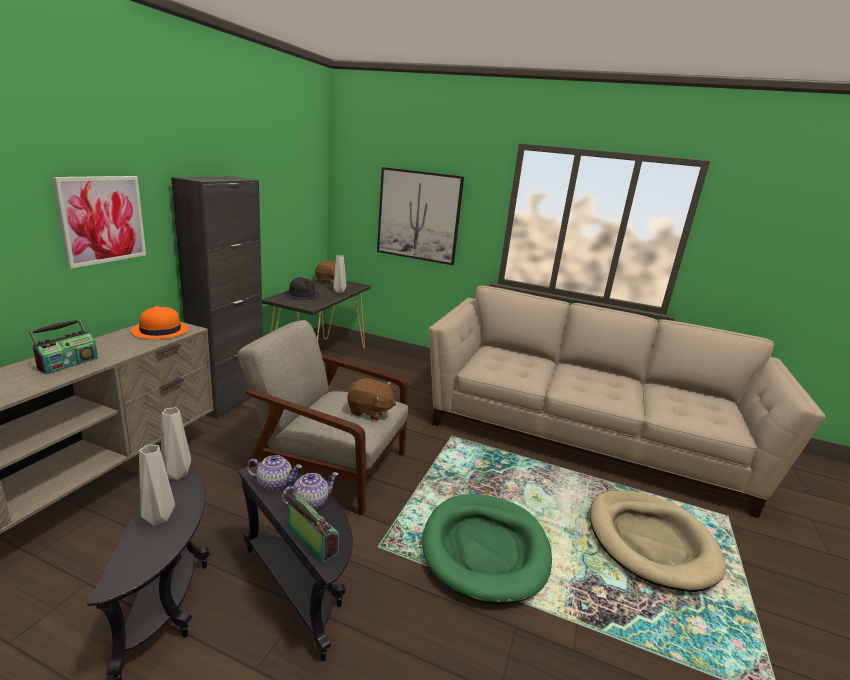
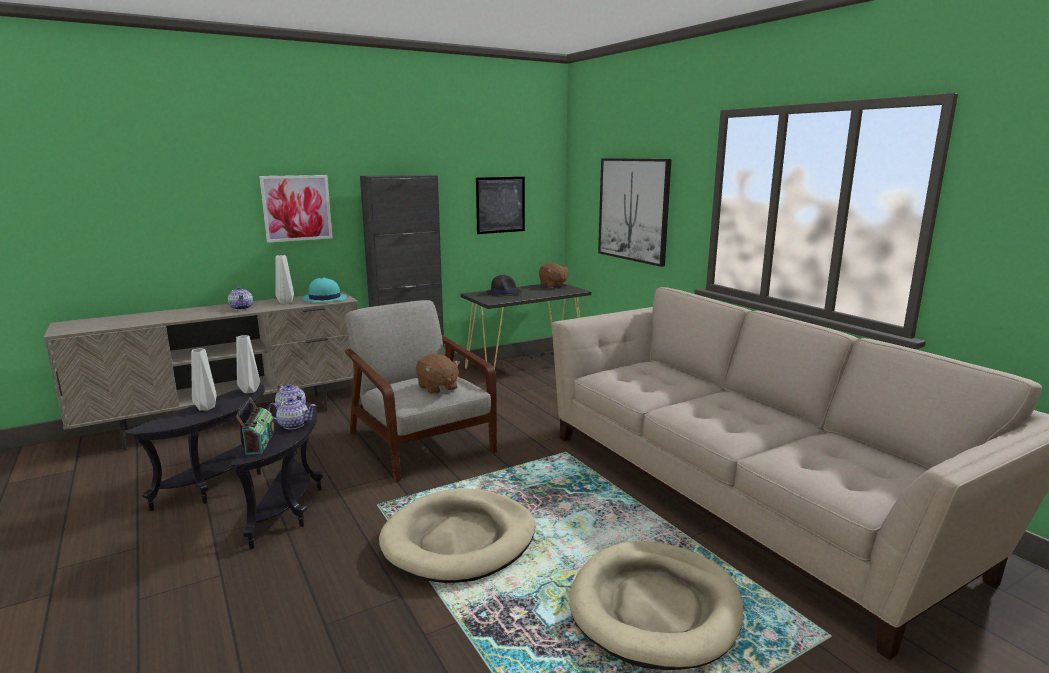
camera: 40 degrees right, 5 degrees down
(68, 363) = (241, 308): radio -> teapot
(160, 331) = (324, 298): orange hat -> turquoise hat
(287, 207) = (500, 205): none -> picture
(339, 292) = (546, 293): grey vase -> grey vase (286, 302)
(485, 549) = (459, 540): green dog bed -> beige dog bed

